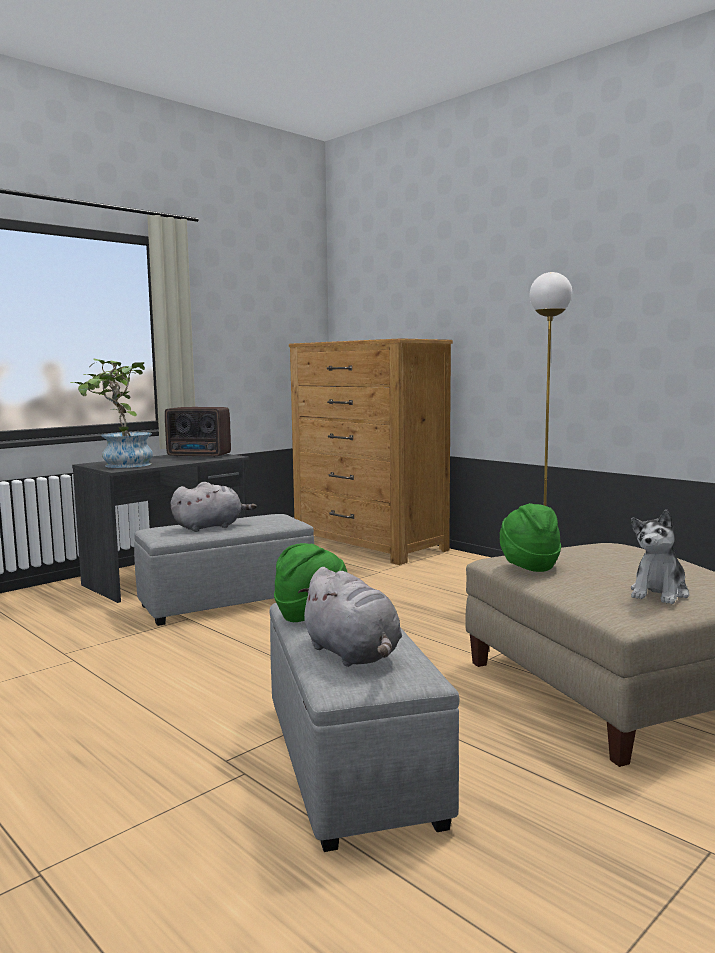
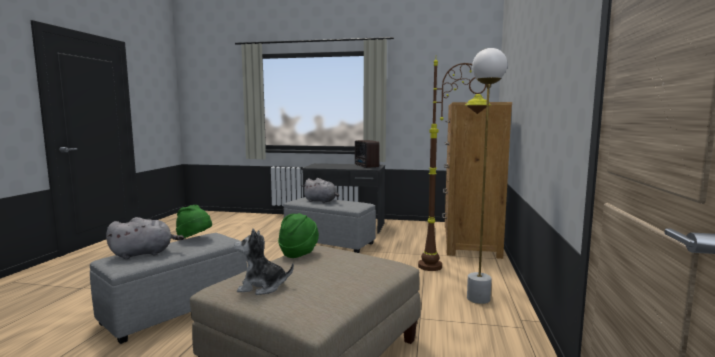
camera: 55 degrees right, 0 degrees up
(120, 465) = (321, 165): potted plant -> none
(353, 654) = (145, 253): grey plush toy -> grey plush toy turned 135 degrees counterclockwise
(439, 573) = (451, 267): none -> brown floor lamp

